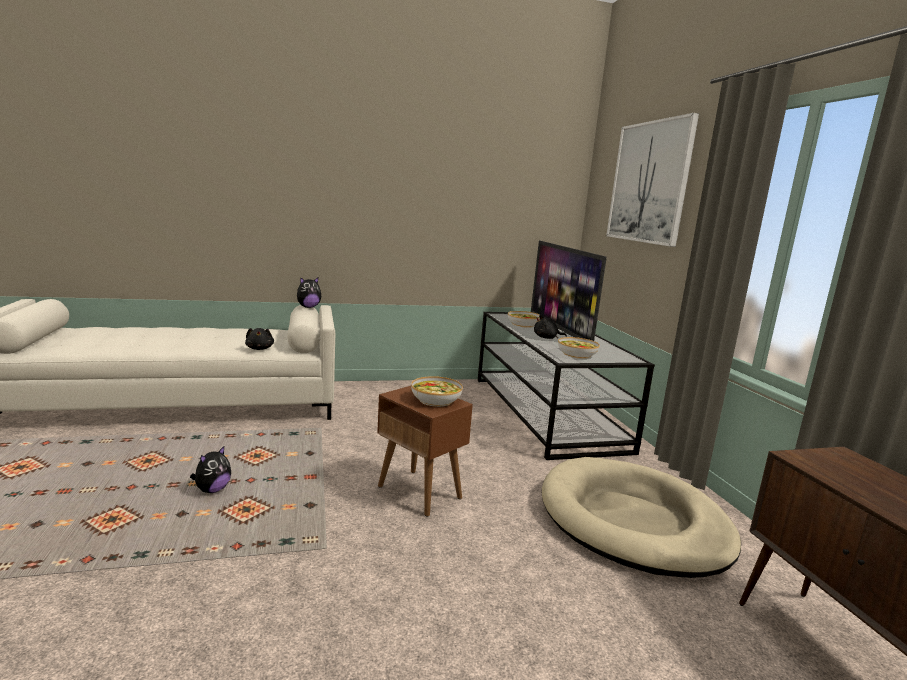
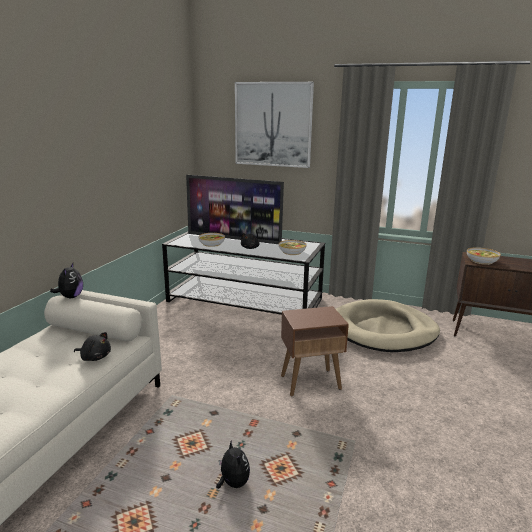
camera: 55 degrees left, 5 degrees up
(436, 400) = (319, 314): bowl -> bowl (481, 261)

